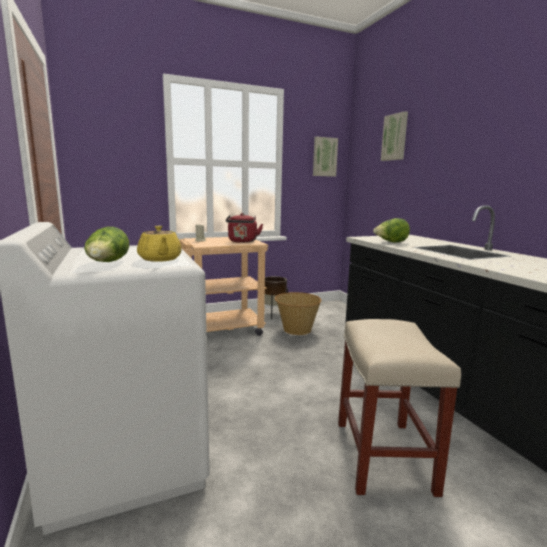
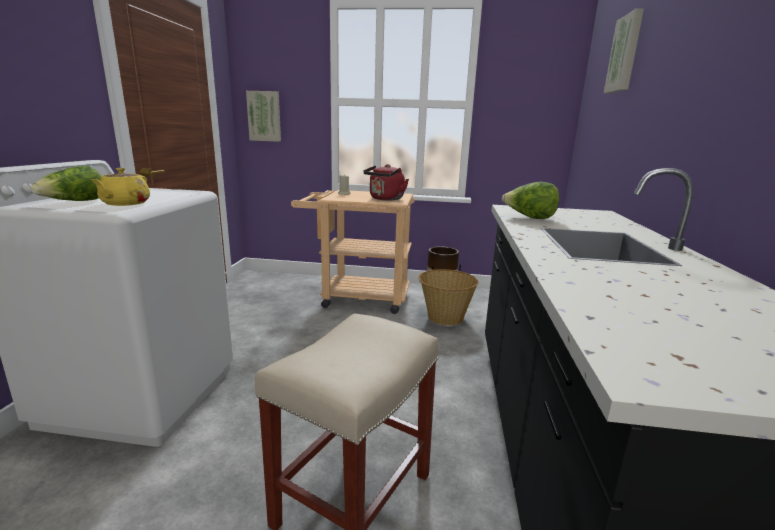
camera: 30 degrees right, 5 degrees up
(324, 157) = (540, 91): picture -> picture (264, 116)

